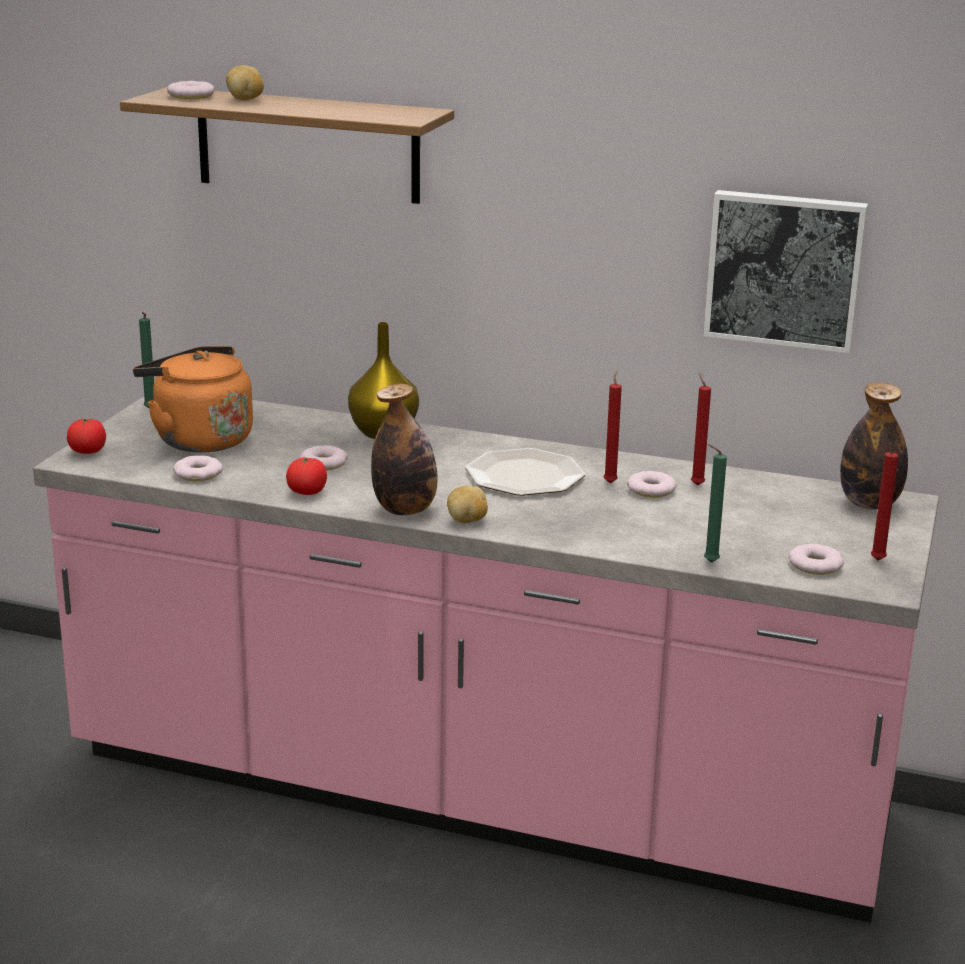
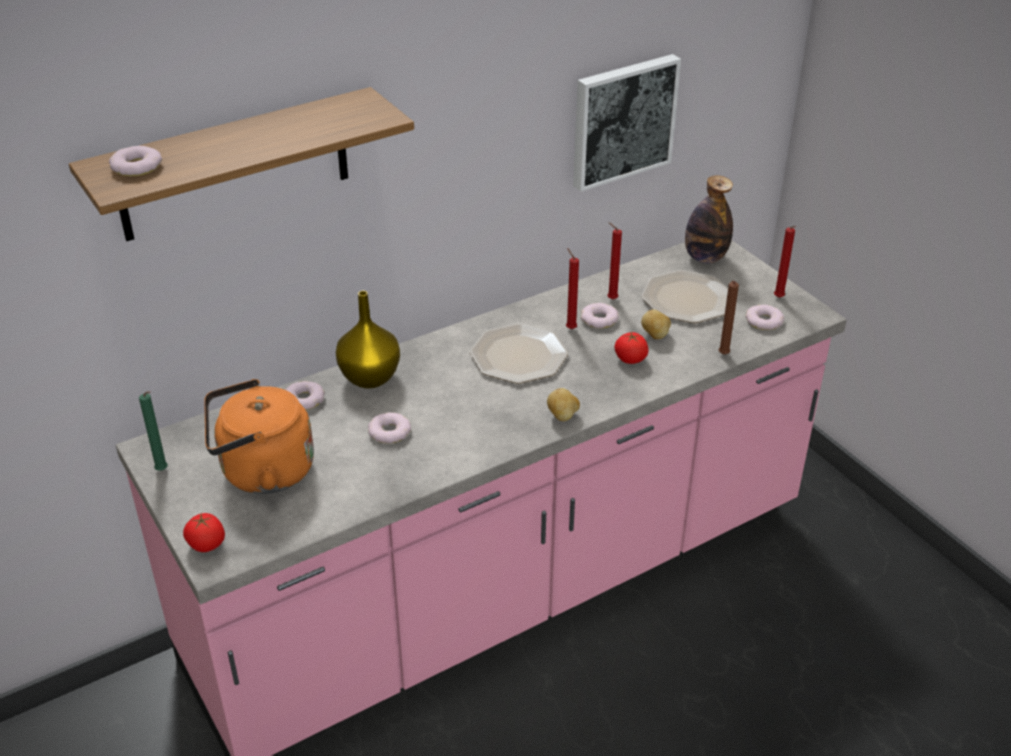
camera: 50 degrees left, 15 degrees up
(198, 474) = (331, 503): donut -> donut (304, 399)
(246, 99) = (194, 149): potato -> potato (655, 335)
(307, 492) = (431, 464): tomato -> tomato (630, 359)
(405, 510) = (514, 434): bottle -> none
(708, 562) = (722, 355): green candle -> brown candle
(773, 518) = (687, 299): none -> plate

